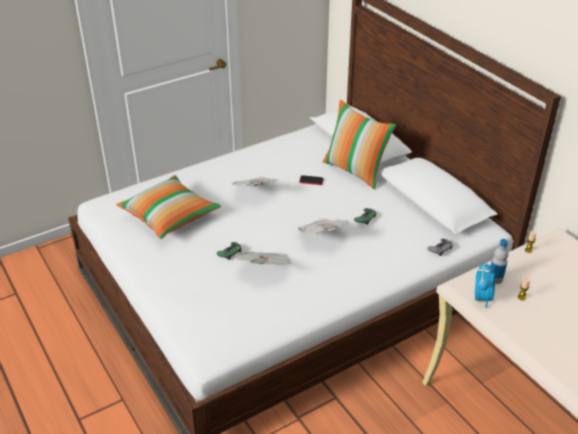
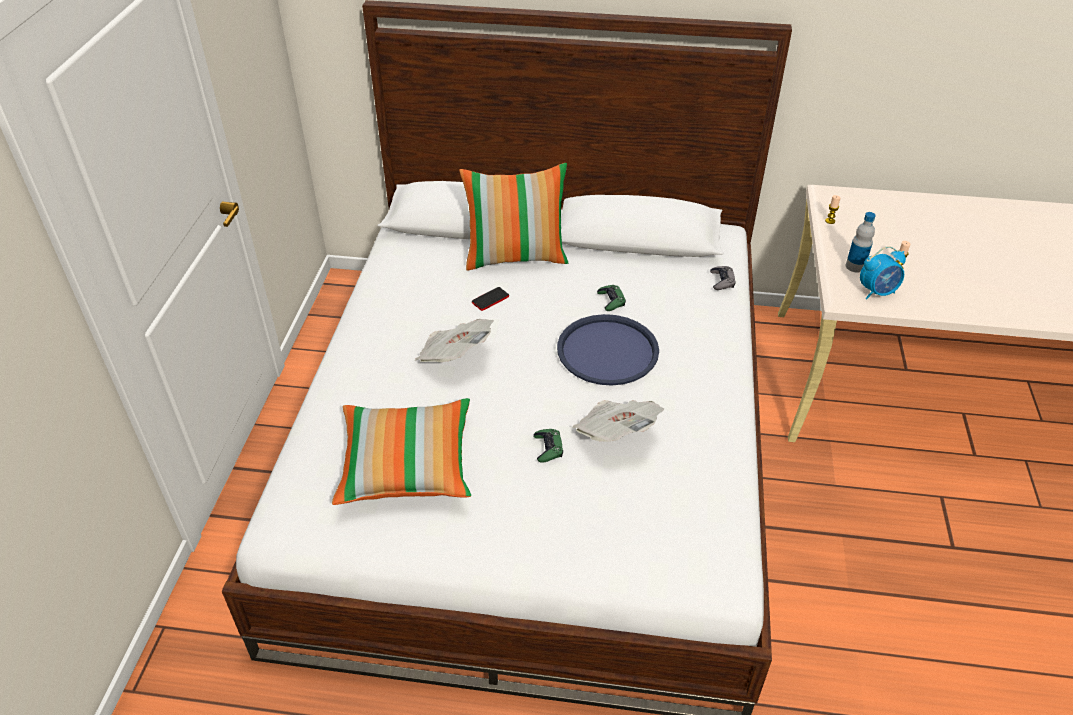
camera: 50 degrees left, 5 degrees up
(322, 236) = (607, 351): newspaper -> blue tray
(482, 298) = (877, 292): alarm clock -> alarm clock turned 105 degrees clockwise

